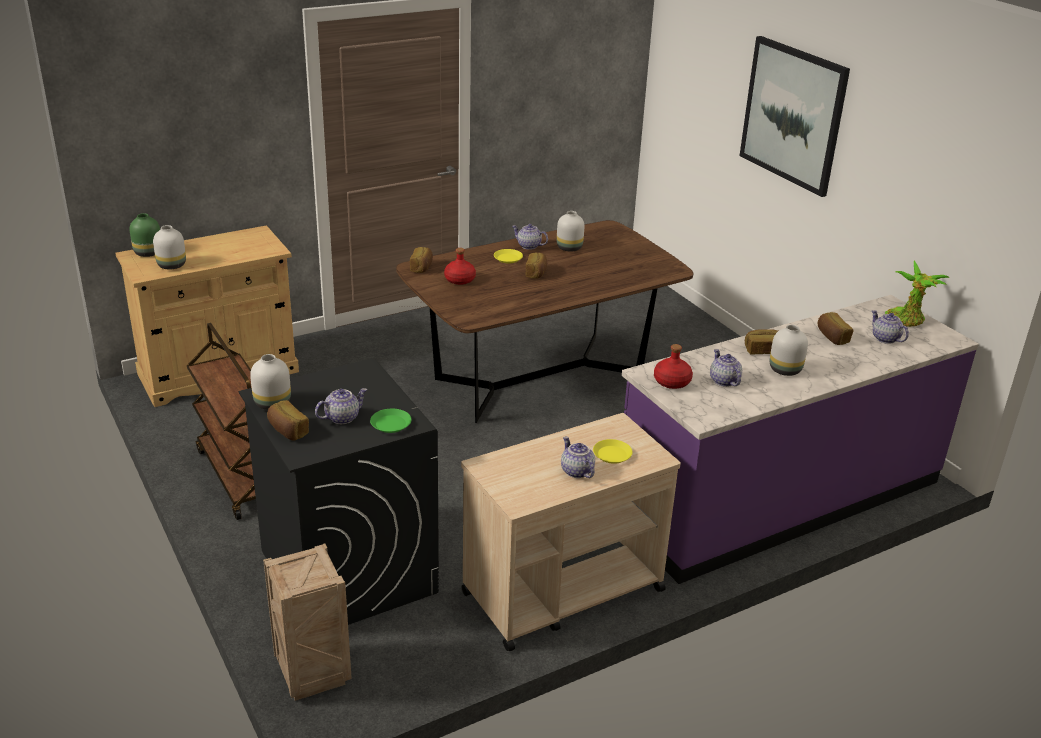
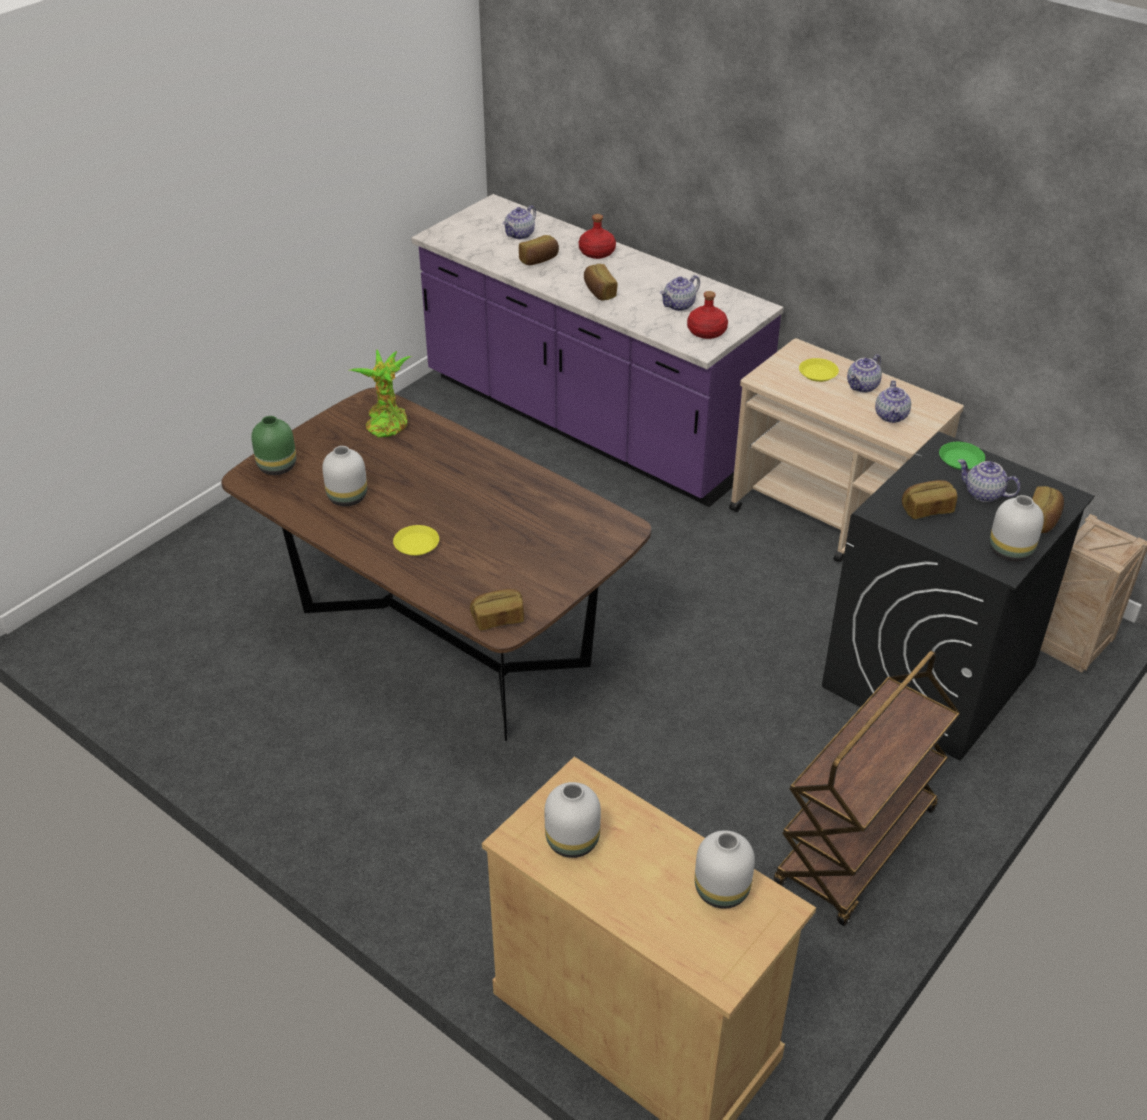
camera: 110 degrees left, 10 degrees up
(147, 253) = (701, 956): green vase -> green vase (278, 467)
(459, 280) = (516, 569): red bottle -> red bottle (597, 252)
(528, 246) = (361, 536): teapot -> teapot (891, 416)
(536, 273) = (450, 507): bread -> bread (926, 509)
(785, 369) = (628, 277): white vase -> white vase (571, 840)
(793, 115) = (214, 175): picture -> none
(907, 320) = (470, 226): potted plant -> potted plant (386, 422)

